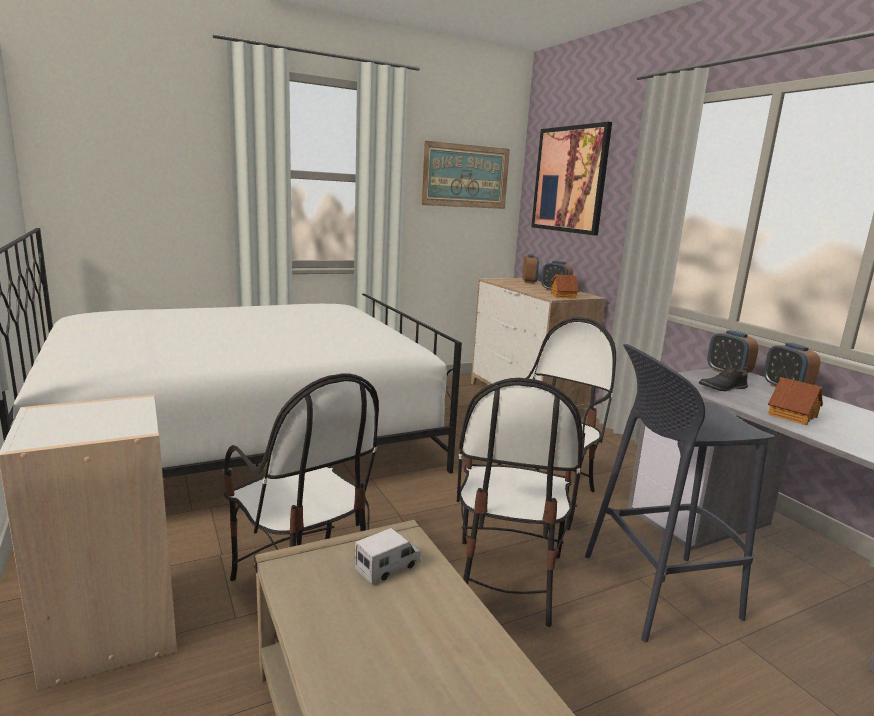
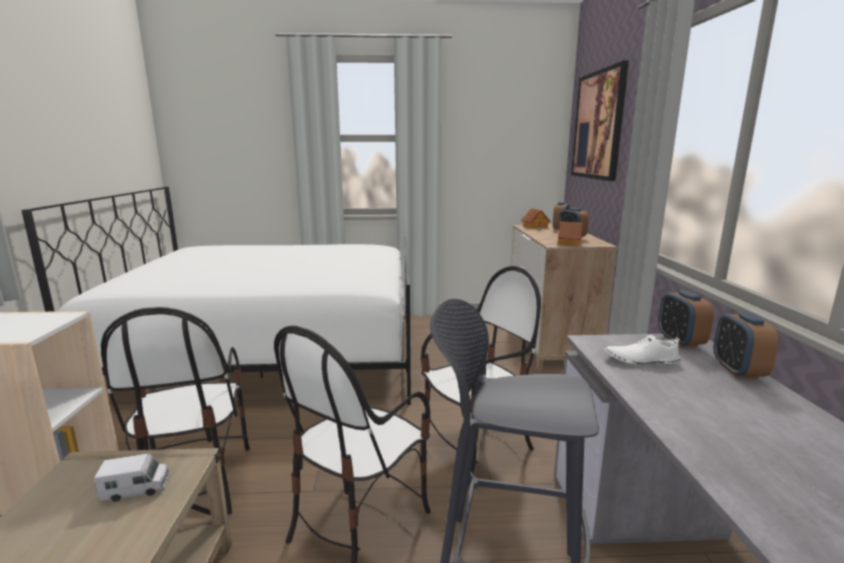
camera: 25 degrees right, 0 degrees up
(465, 176) = (506, 130): picture -> none
(722, 388) = (641, 359): black shoe -> white shoe
(791, 415) = (687, 409): toy house -> toy house (535, 227)

